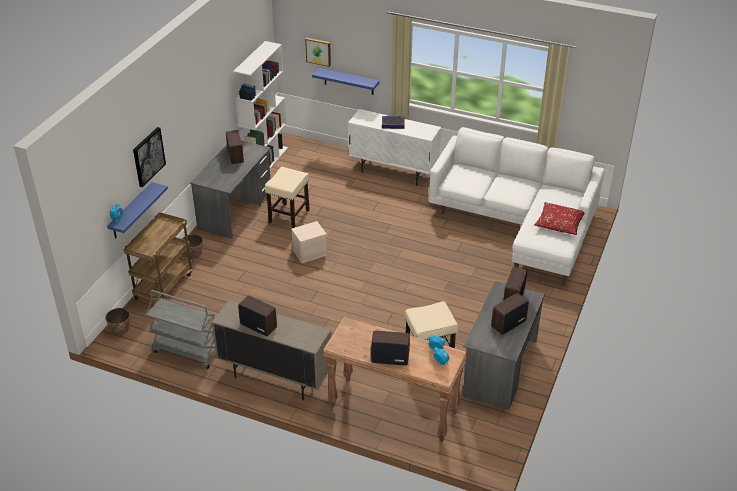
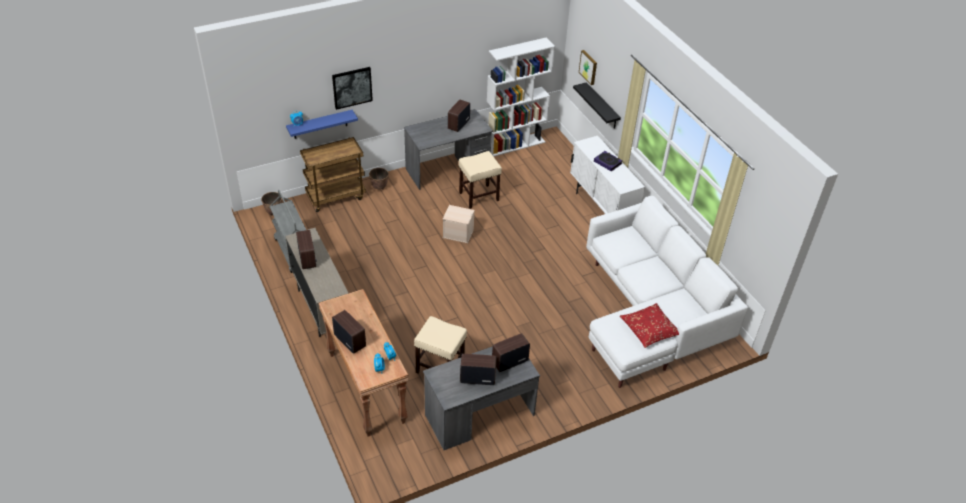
camera: 40 degrees right, 5 degrees up
(348, 81) = (602, 106): blue shelf -> black shelf

